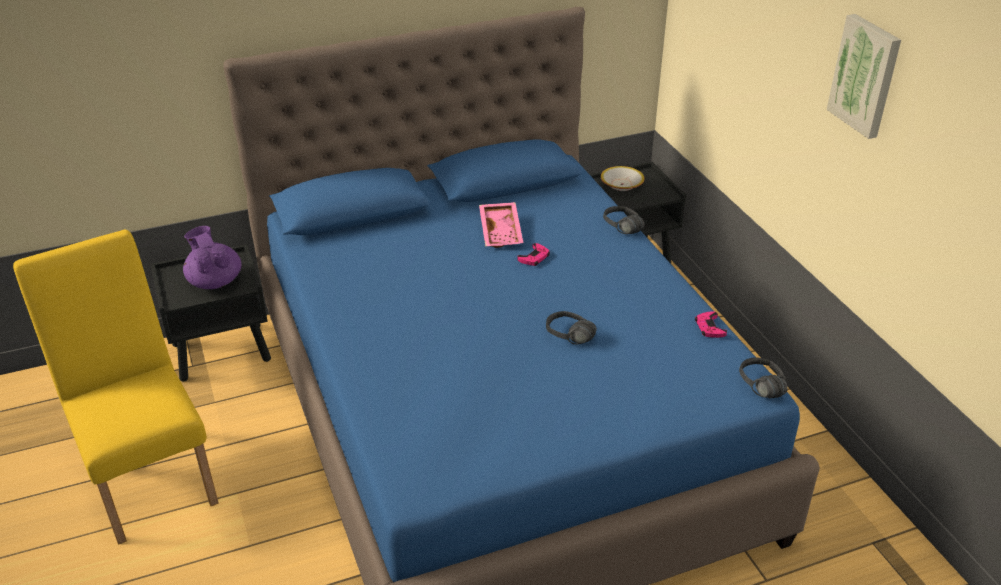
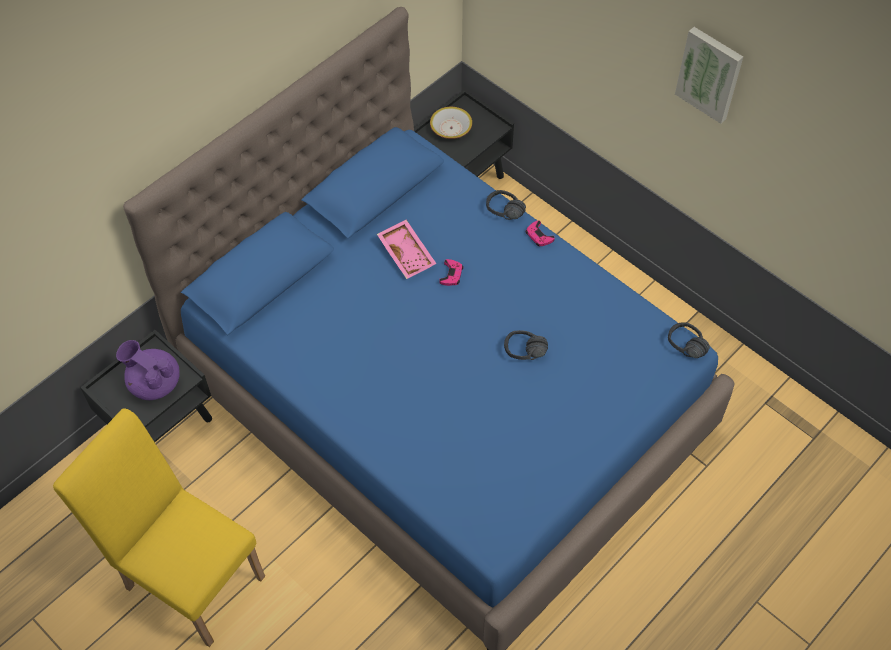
camera: 25 degrees left, 20 degrees up
(709, 327) = (624, 300): pink game controller -> pink game controller (539, 236)

